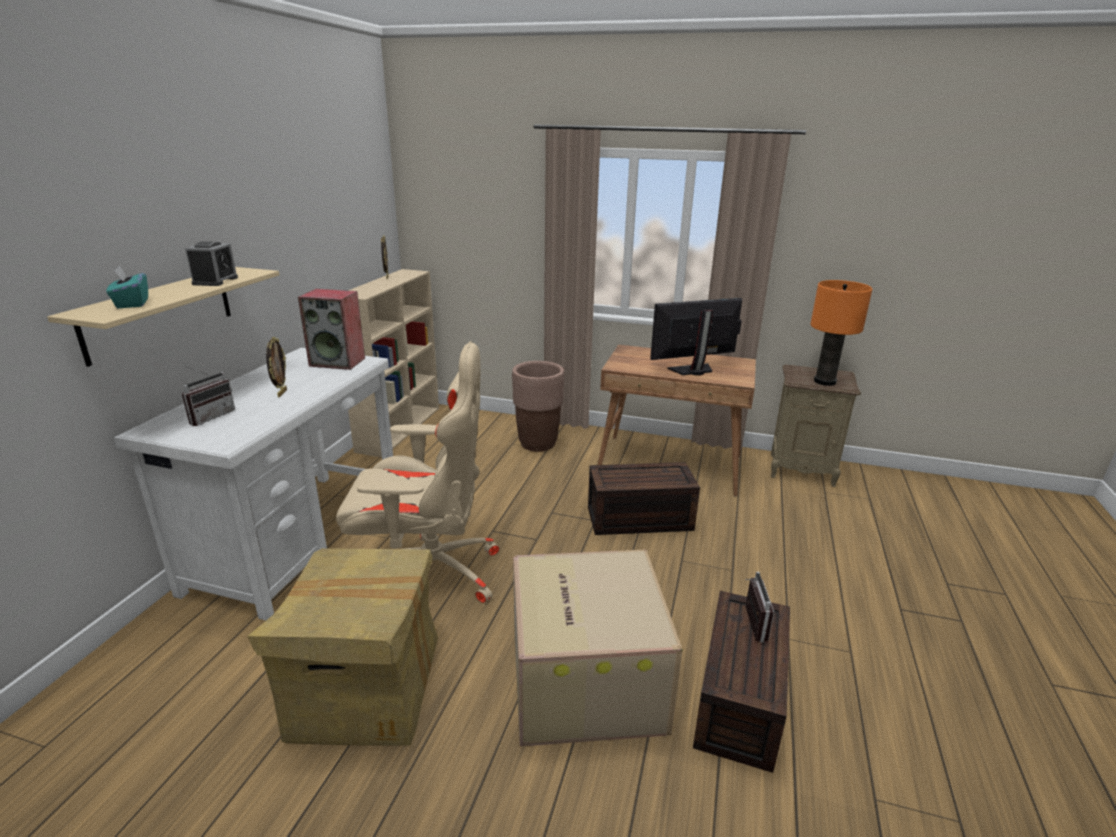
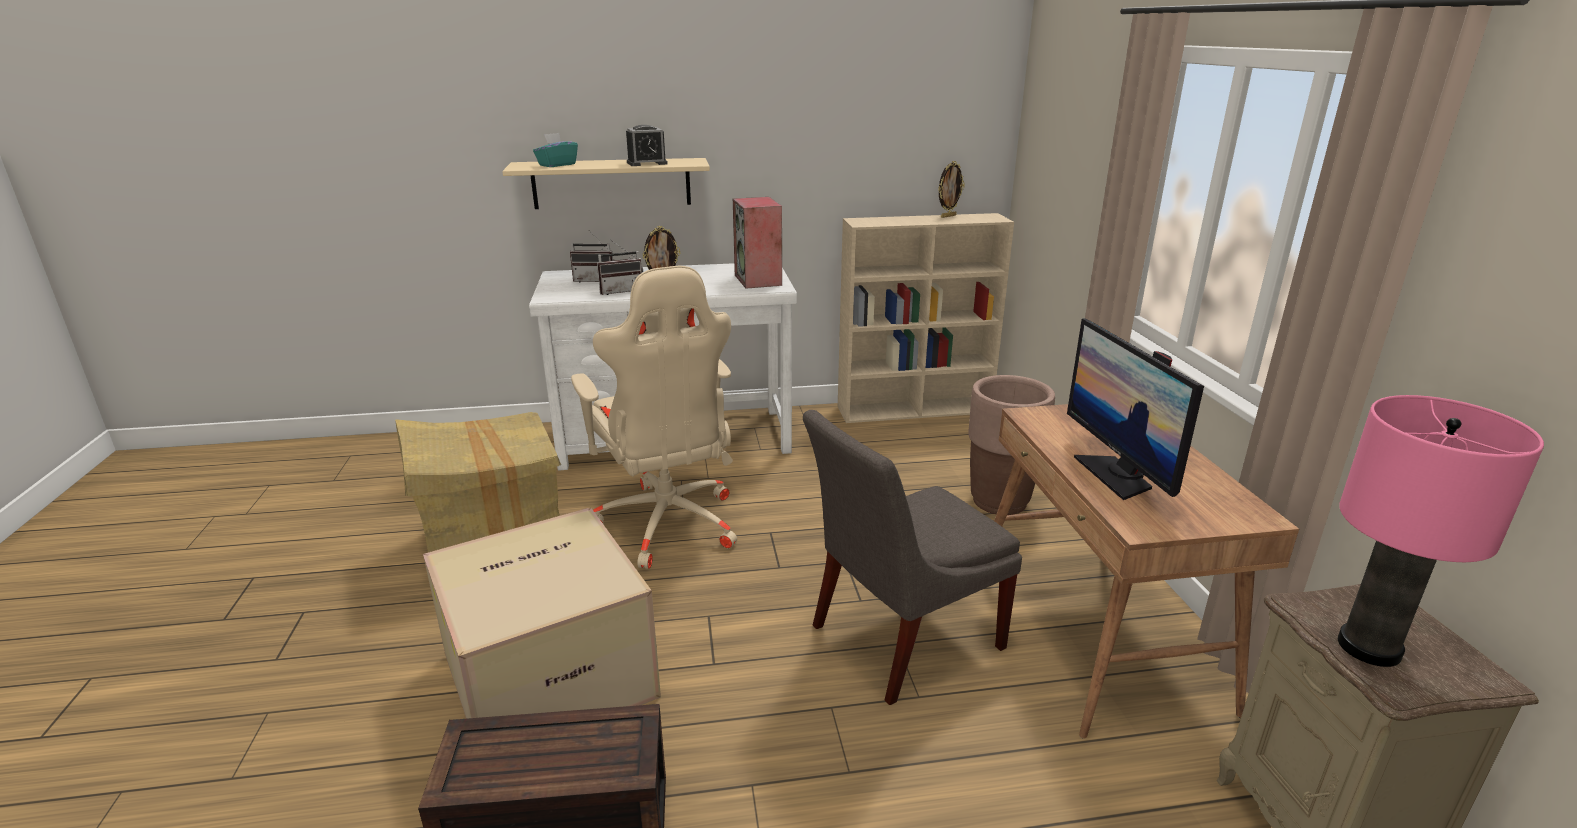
camera: 65 degrees right, 0 degrees up
(638, 519) = (899, 639): brown storage box -> grey chair
(693, 370) = (1117, 475): monitor -> monitor turned 150 degrees counterclockwise
(749, 623) = (595, 745): radio -> radio (621, 291)
(825, 381) = (1369, 648): orange table lamp -> pink table lamp

